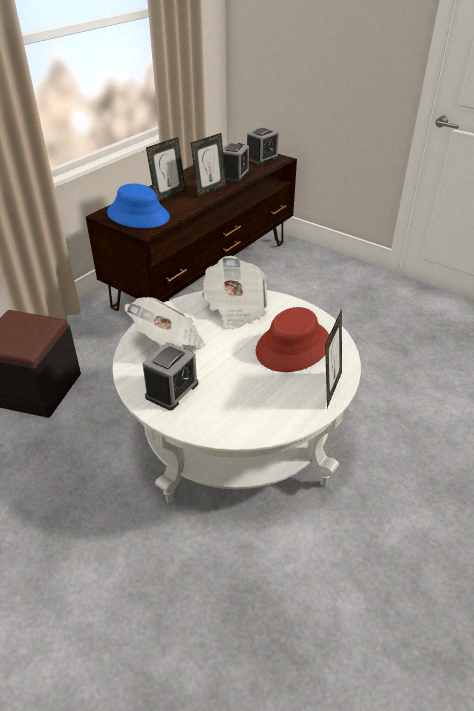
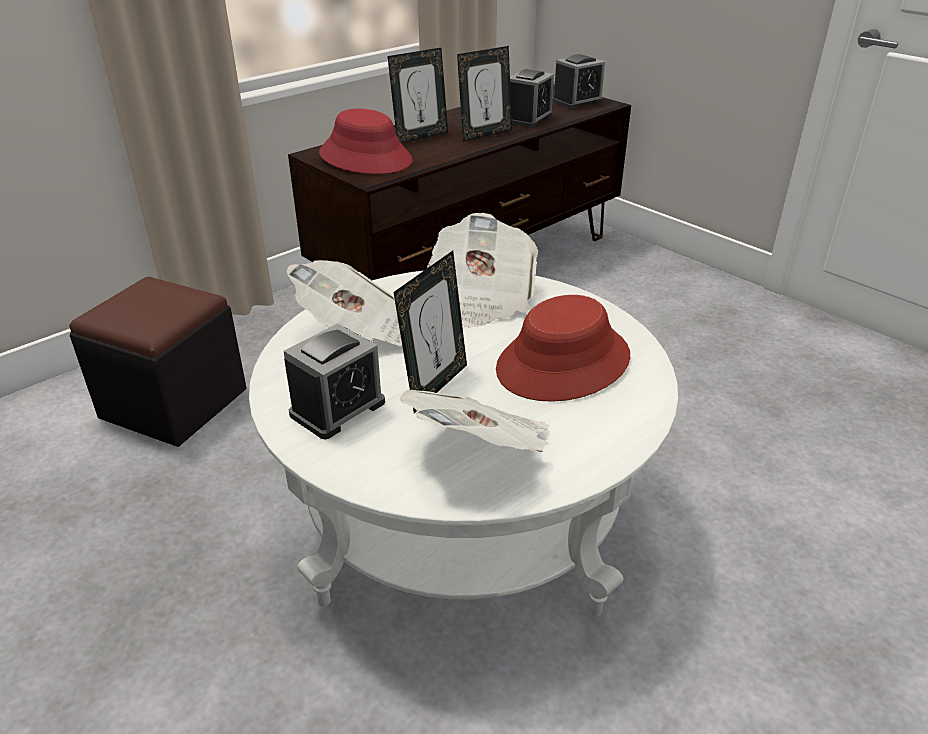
camera: 10 degrees right, 5 degrees down
(138, 215) = (366, 157): blue hat -> red hat
(261, 406) = (482, 450): none -> newspaper
(330, 388) = (613, 435): picture frame -> picture frame (434, 385)

